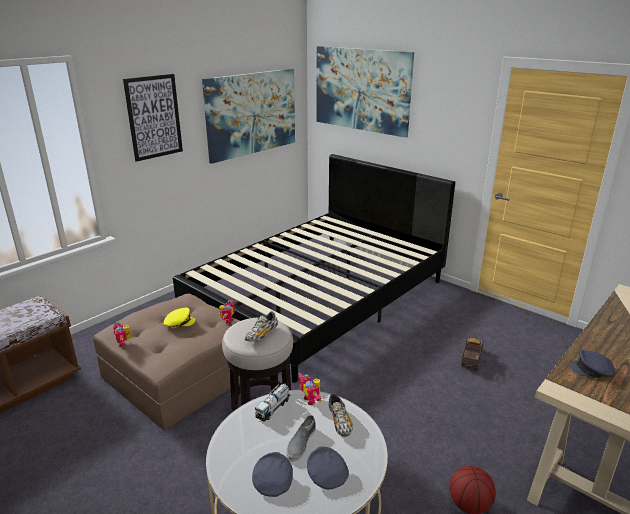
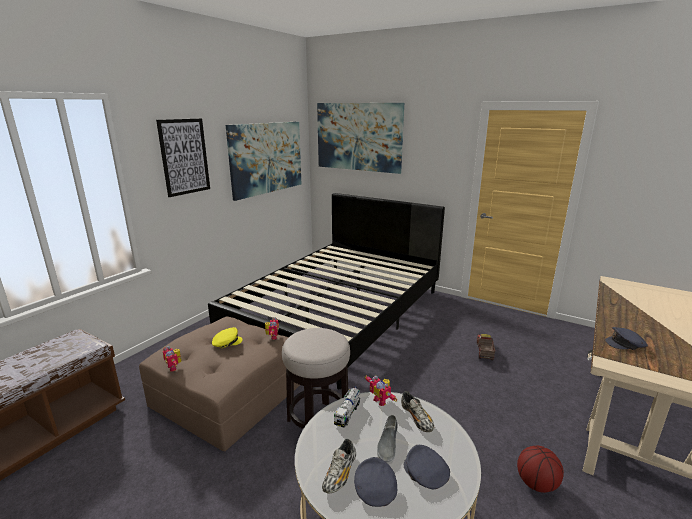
camera: 10 degrees left, 5 degrees down
(262, 334) = (321, 343): shoe -> shoe (340, 474)

